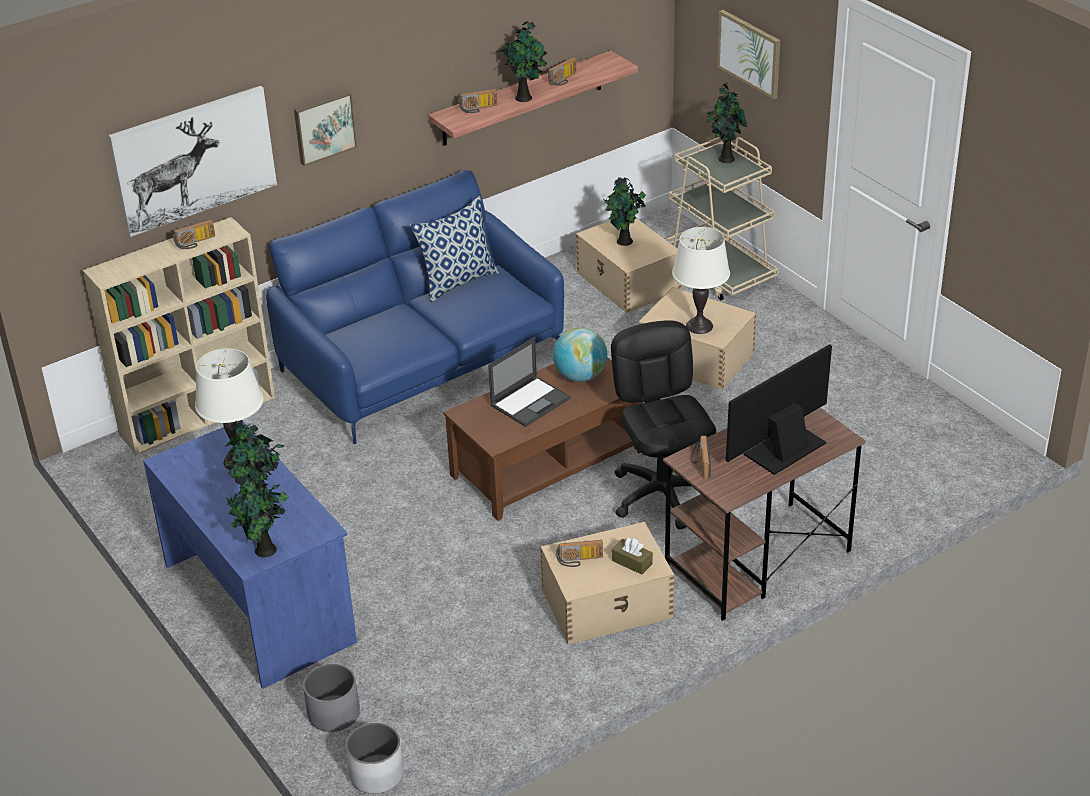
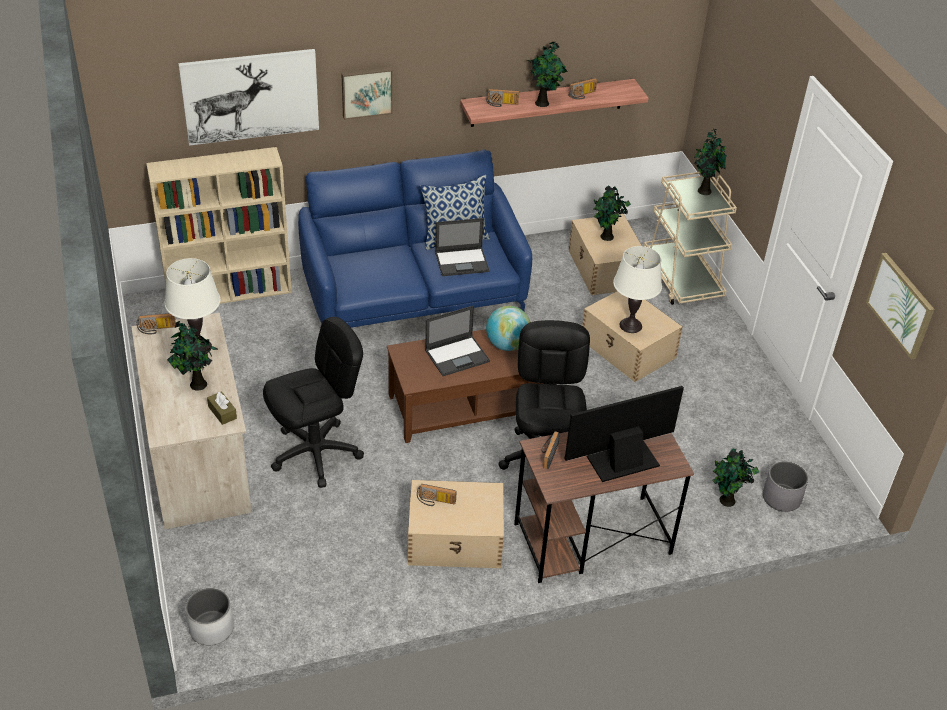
camera: 15 degrees right, 5 degrees up
(195, 243) = (238, 162): radio -> radio (157, 329)
(260, 602) = (198, 457): blue desk -> beige desk
(265, 551) = (177, 428): potted plant -> potted plant (726, 501)
(333, 714) = (205, 567): grey planter -> grey planter (781, 498)
(399, 560) = (316, 453): none -> black office chair
(481, 303) = (462, 262): none -> laptop
(632, 562) = (475, 515): brown tissue box -> brown tissue box (222, 412)
(750, 53) = (740, 109): picture -> picture (901, 305)

